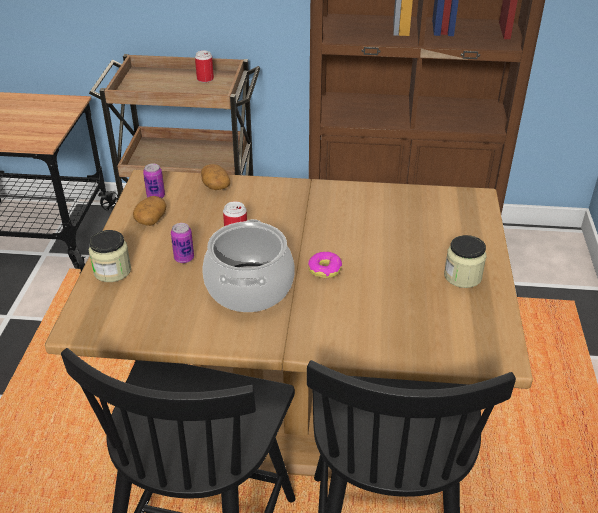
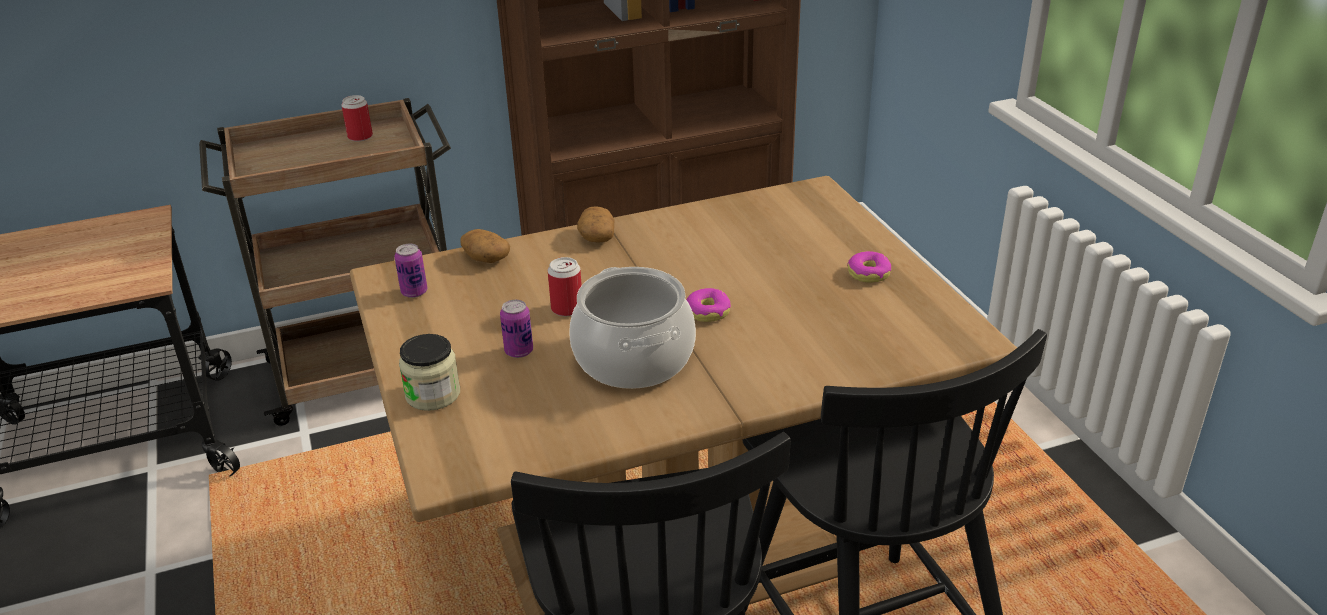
camera: 25 degrees left, 5 degrees down
(151, 219) = (431, 320): potato -> potato (596, 236)
(462, 276) = (868, 273): jar -> donut

